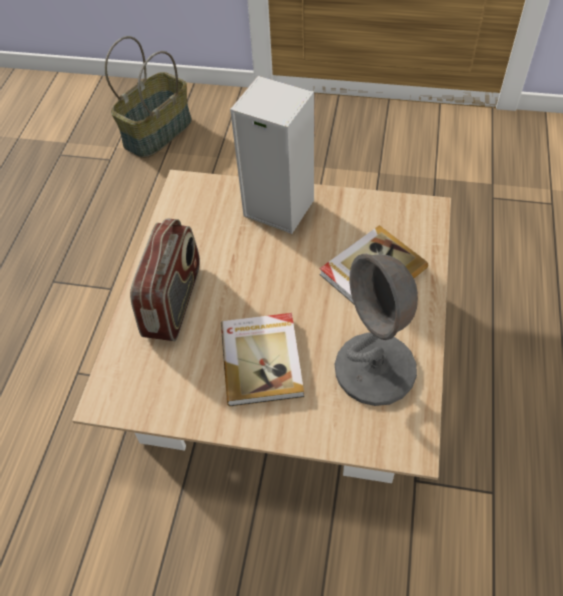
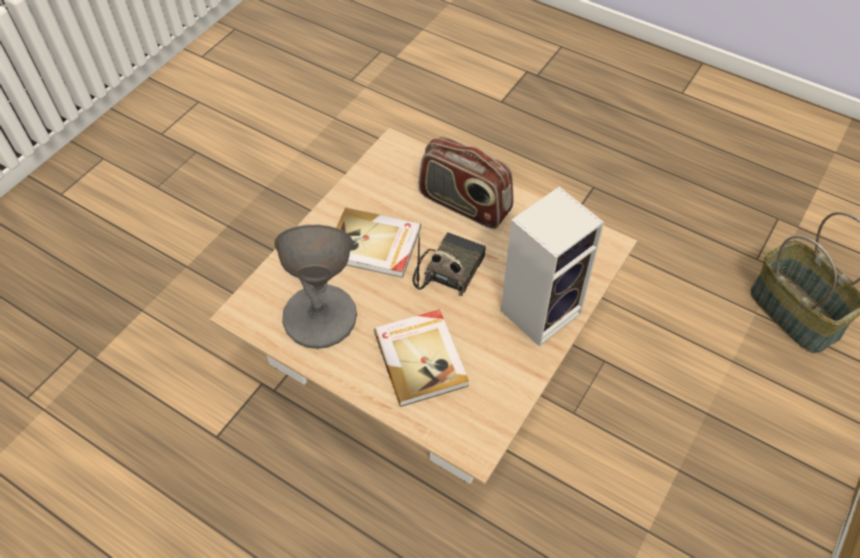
camera: 110 degrees right, 0 degrees up
(264, 286) = (448, 269): none -> radio

